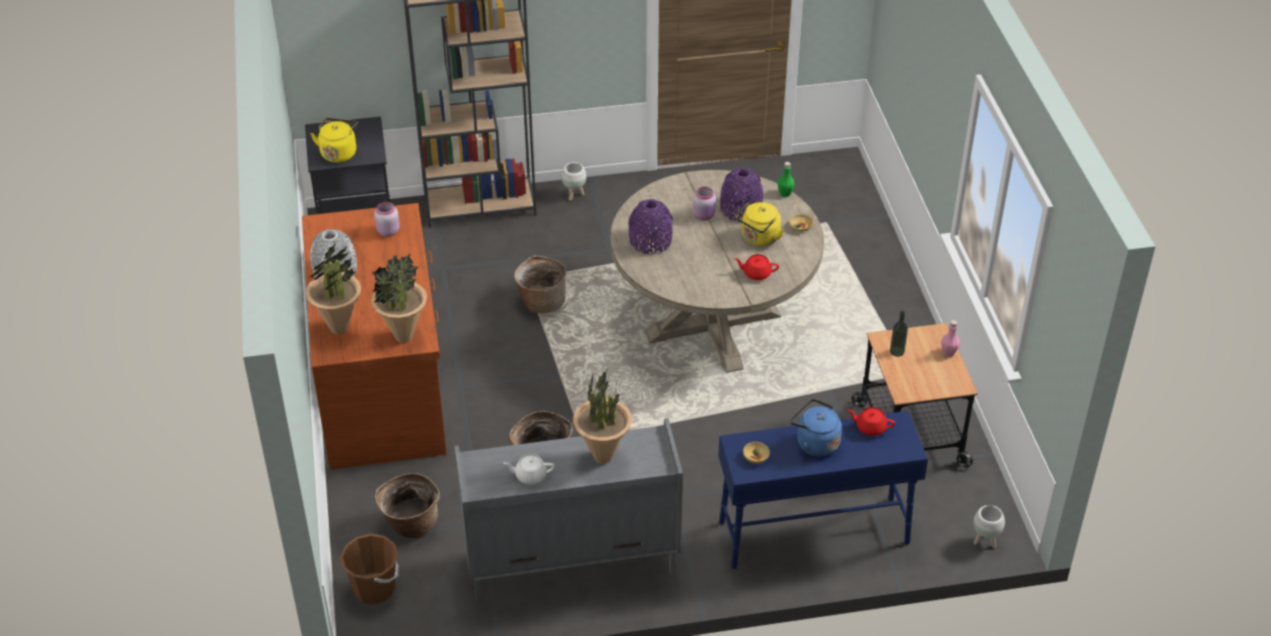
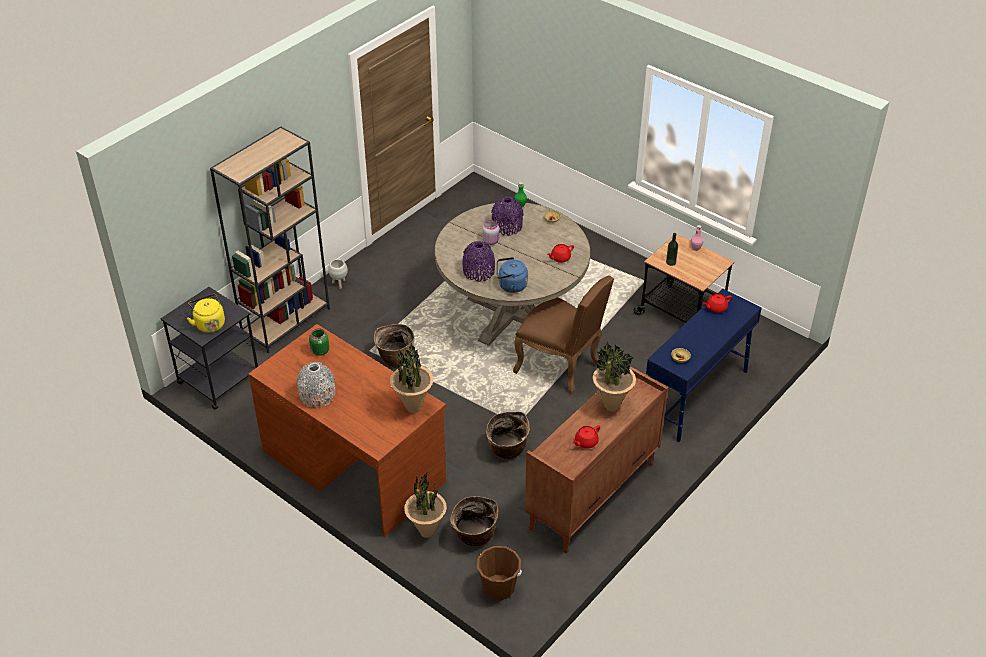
camera: 40 degrees left, 0 degrees up
(339, 328) = (365, 427): potted plant -> potted plant (426, 532)
(387, 231) = (319, 351): pink jar -> green jar
(530, 475) = (585, 442): white teapot -> red teapot
(570, 563) = (591, 496): grey cabinet -> brown cabinet
(699, 410) = (560, 367): none -> brown chair
(759, 238) = (537, 238): yellow kettle -> none
(815, 443) = (699, 332): blue kettle -> blue kettle (510, 286)
(985, 541) = (779, 347): white planter -> none

